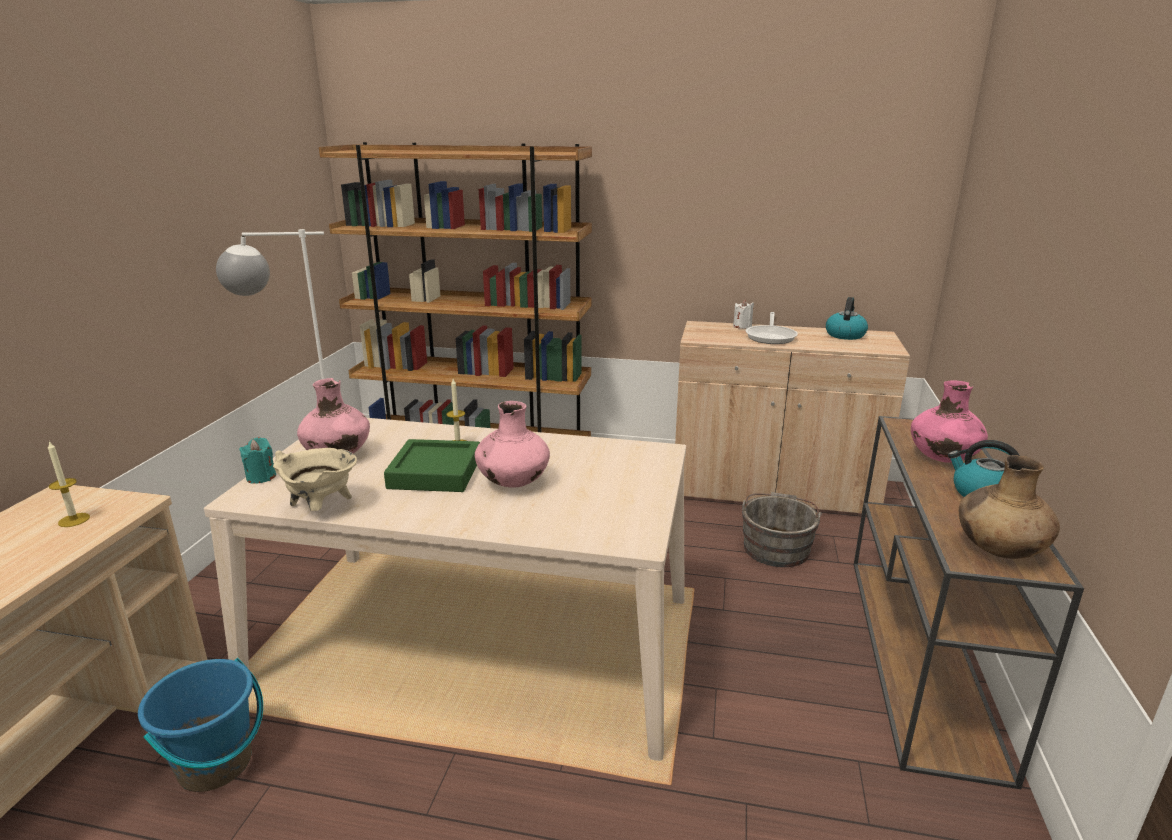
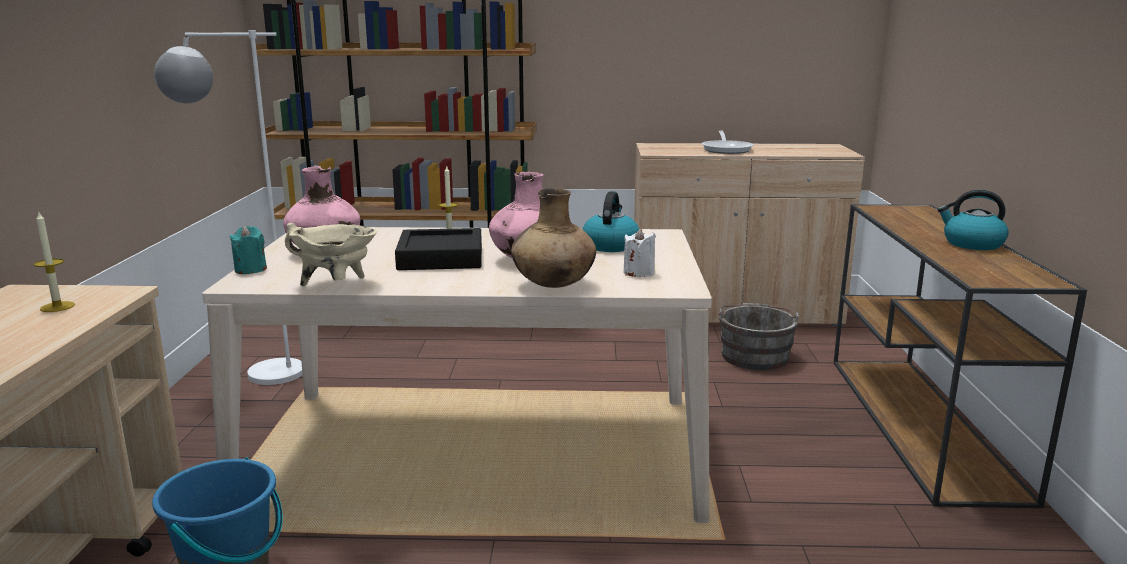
camera: 10 degrees left, 5 degrees down
(435, 473) = (440, 258): green tray -> black tray
(742, 326) = (694, 144): white candle -> white candle (638, 273)
(845, 335) = (795, 146): kettle -> kettle (610, 245)
(942, 459) = (924, 226): pink vase -> none
(998, 550) = (1005, 274): brown vase -> brown vase (553, 285)

